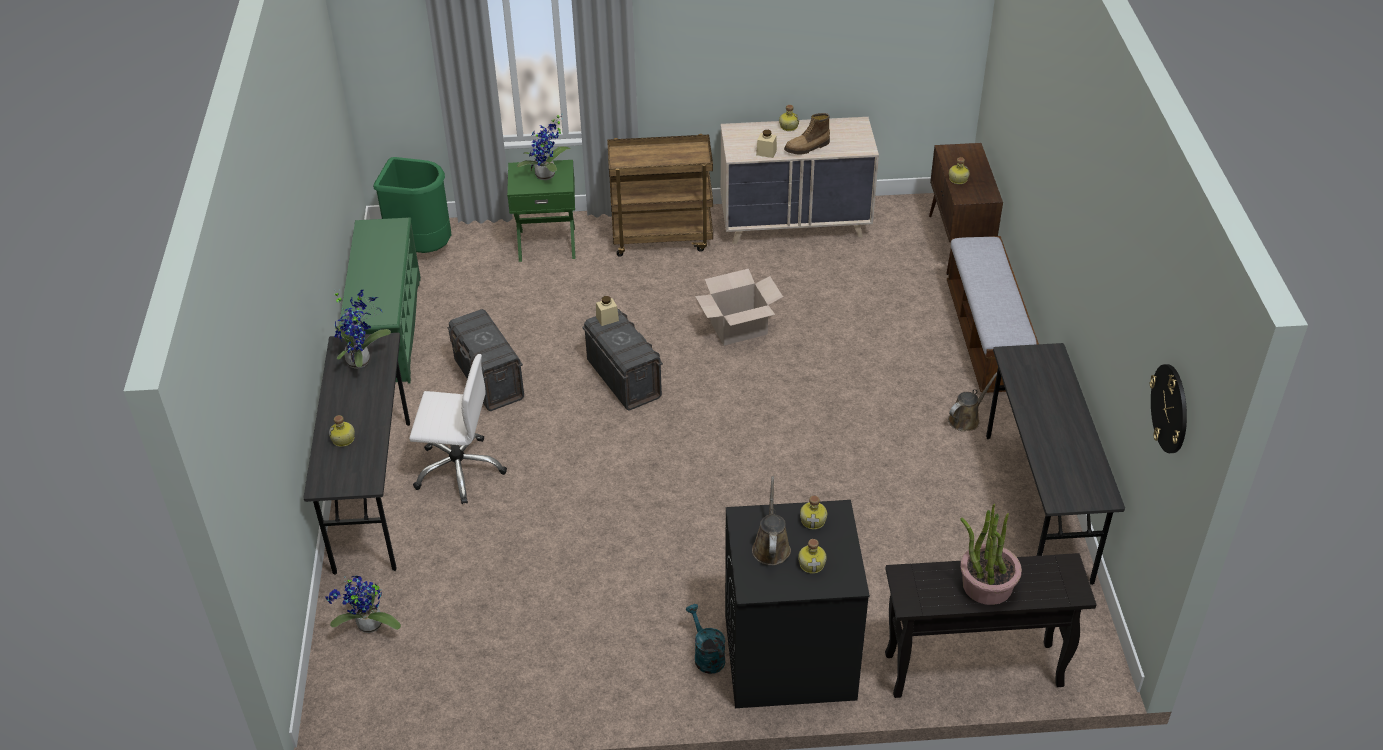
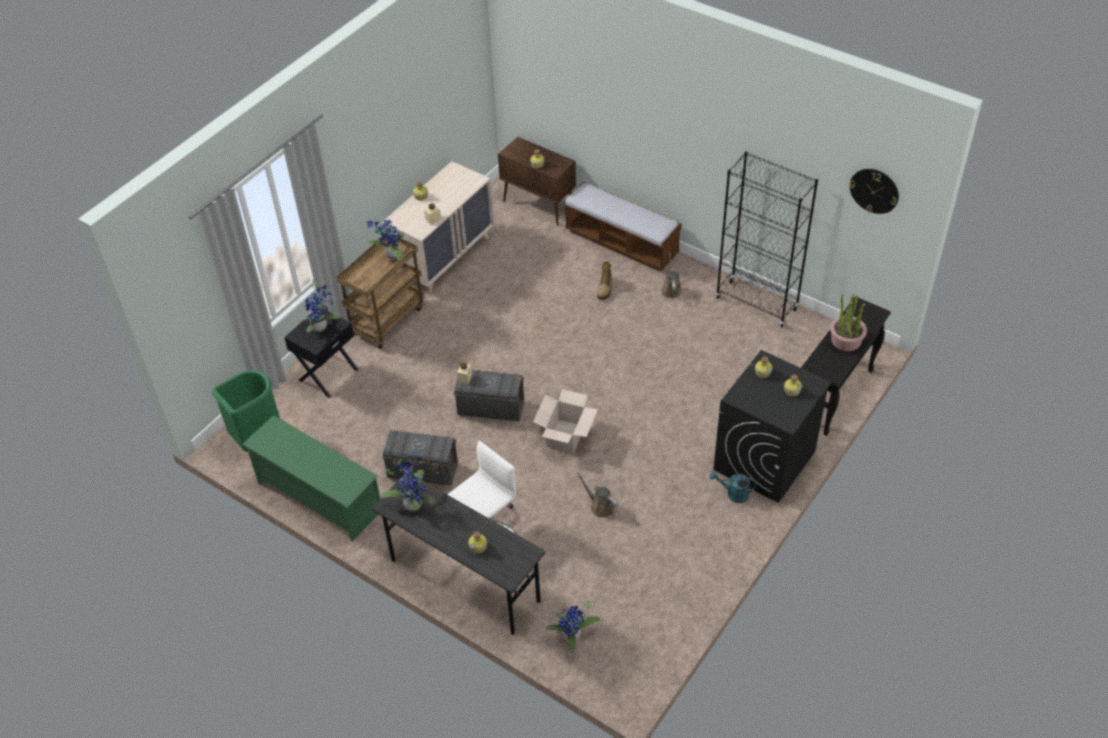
camera: 50 degrees left, 5 degrees up
(547, 243) = (327, 374): green nightstand -> black nightstand
(684, 157) = (391, 255): none -> potted plant
(739, 328) = (504, 334): cardboard box -> cardboard box (565, 436)
(771, 546) = (765, 399): brown watering can -> brown watering can (600, 506)
(807, 148) = (449, 201): boot -> boot (605, 289)
(1038, 507) = (756, 303): grey desk -> black bookcase

